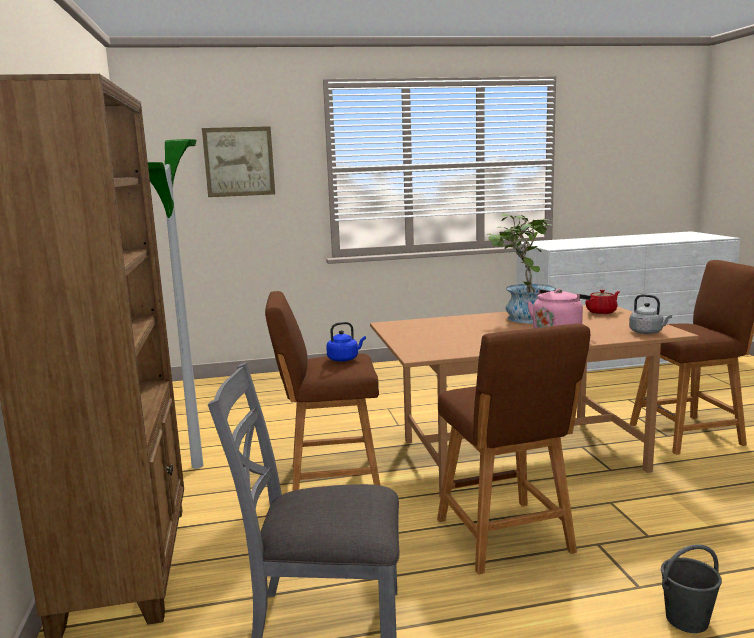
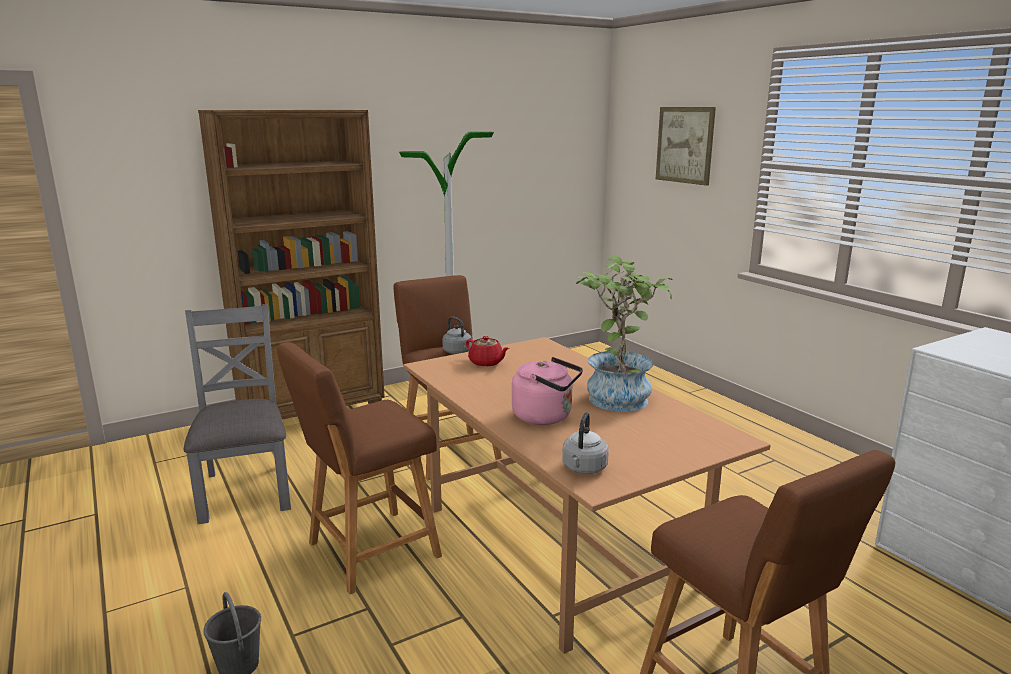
camera: 70 degrees right, 5 degrees up
(344, 359) = (458, 352): blue kettle -> grey kettle
(602, 312) = (693, 439): red teapot -> red teapot (486, 363)

